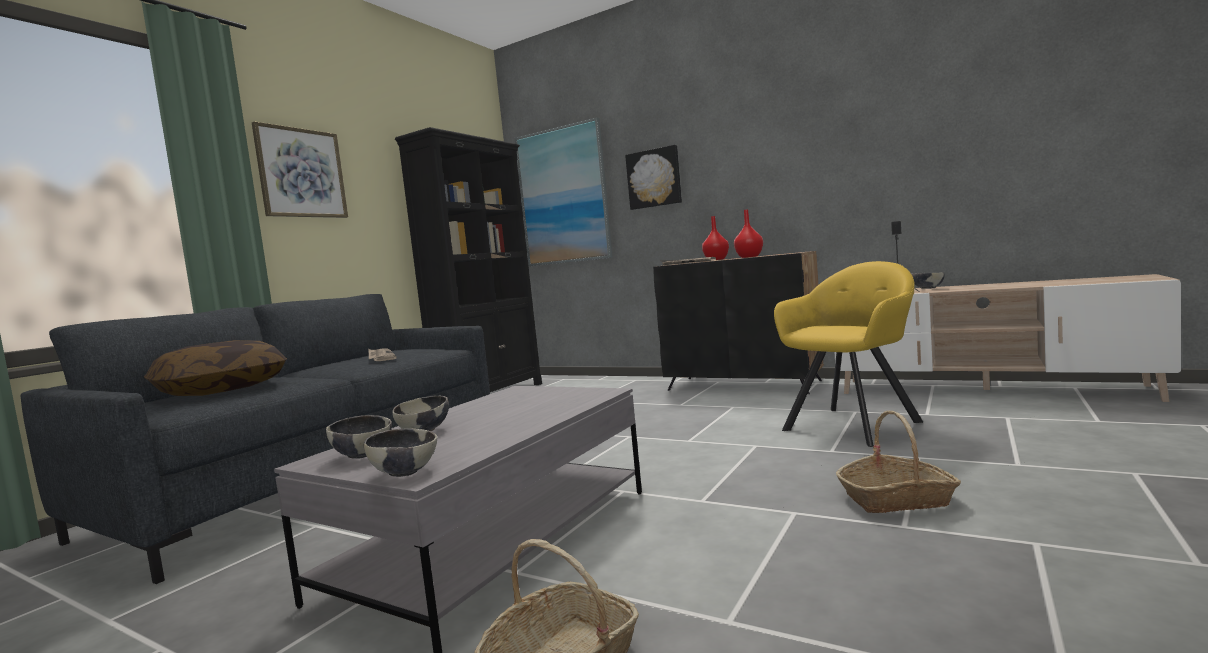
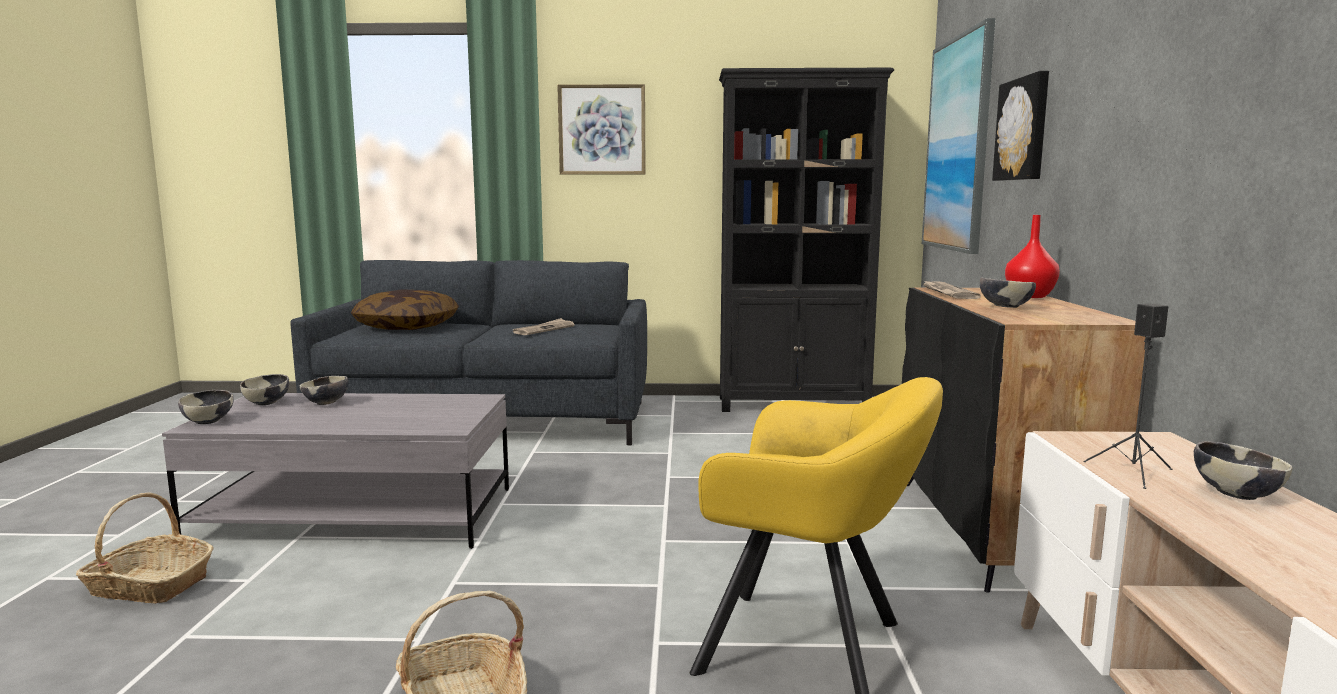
camera: 60 degrees right, 5 degrees up
(749, 257) = (1005, 307): red vase -> bowl

